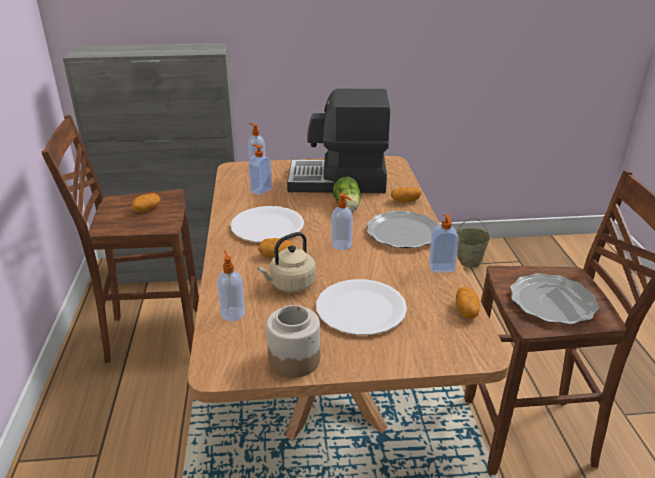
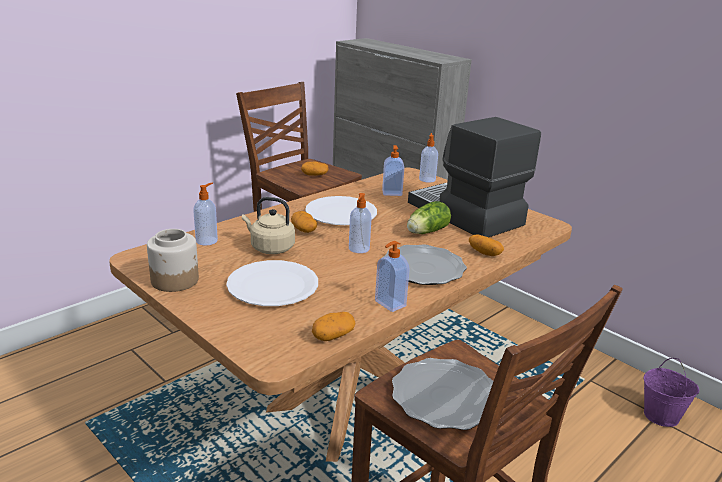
camera: 50 degrees right, 5 degrees down
(469, 261) = (661, 416): beige bucket -> purple bucket

